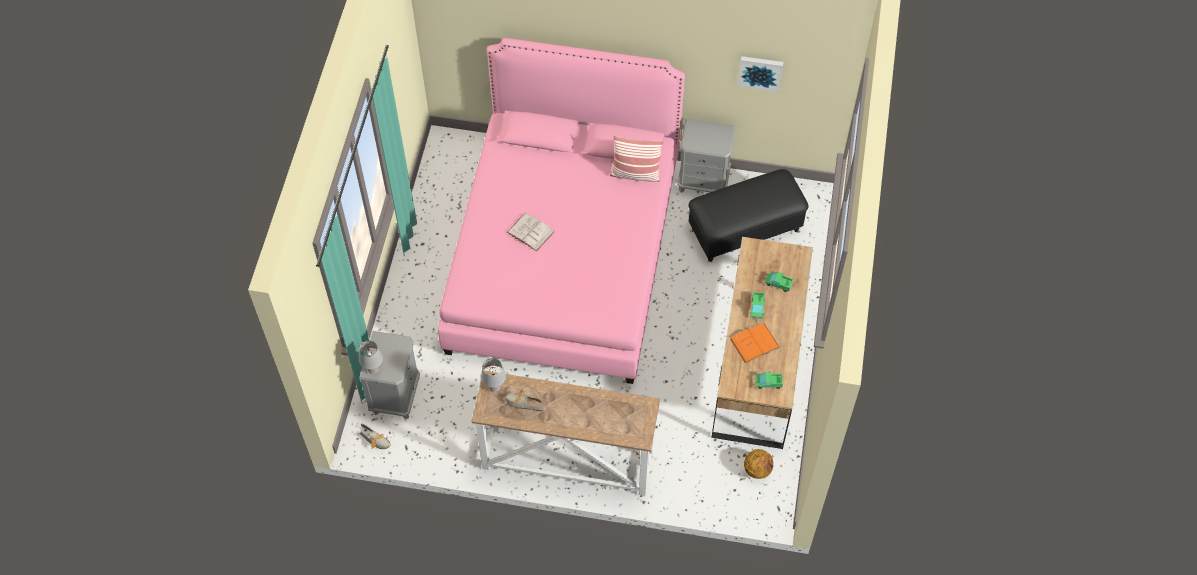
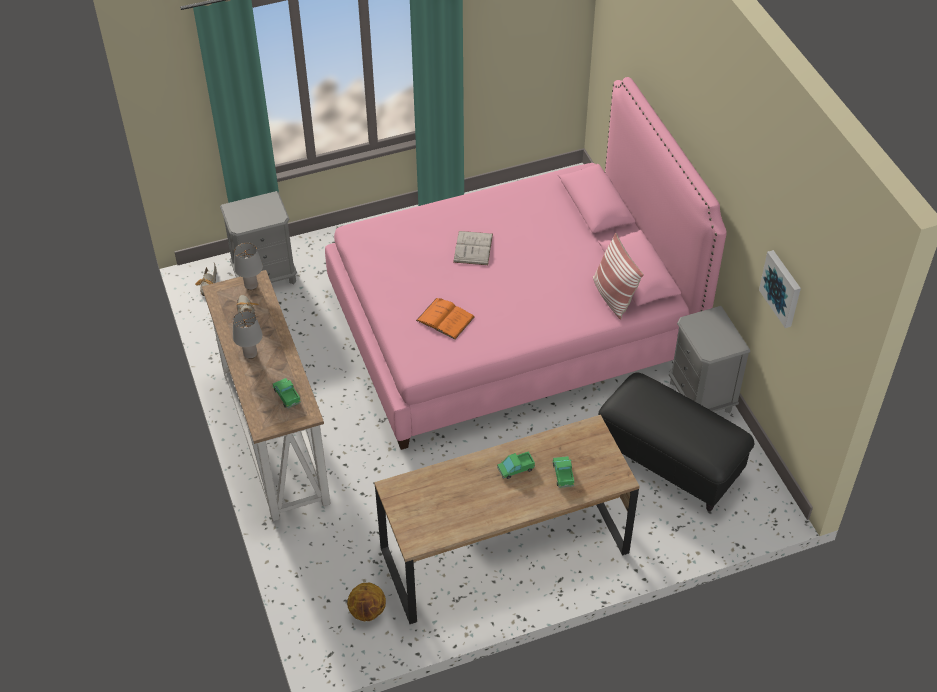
camera: 60 degrees right, 10 degrees down
(373, 369) = (235, 209): grey table lamp -> grey table lamp (250, 354)
(754, 343) = (467, 486): orange book -> orange book (445, 318)
(768, 383) = (423, 521): toy truck -> toy truck (287, 396)

